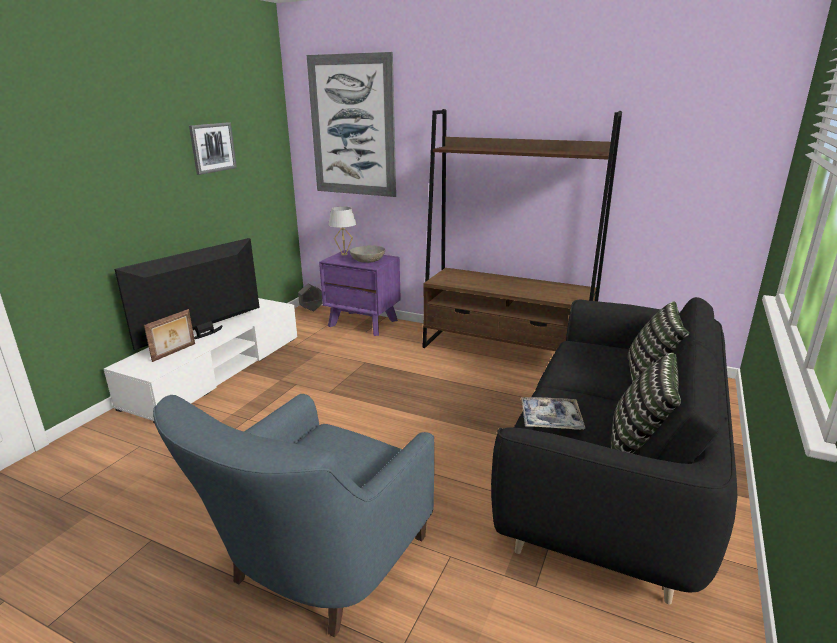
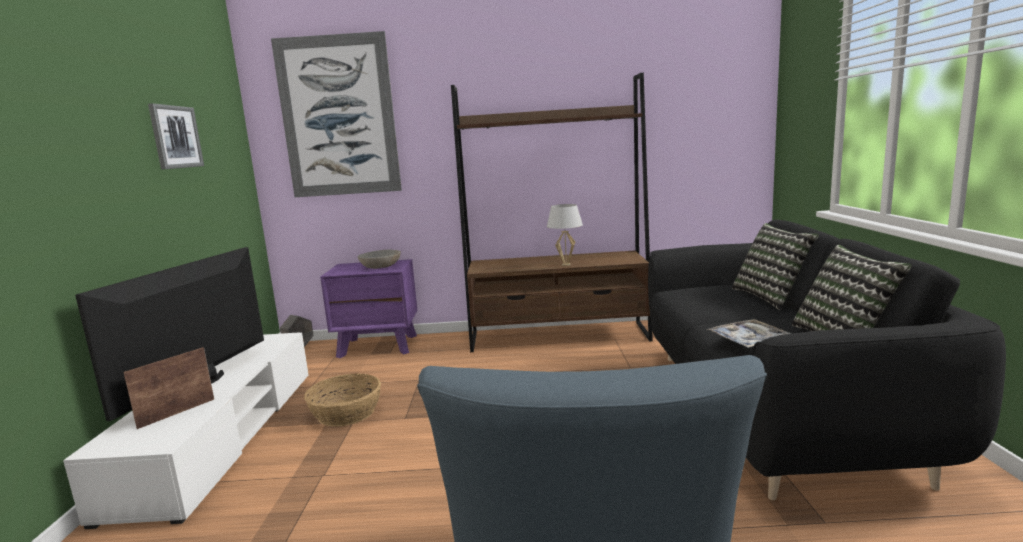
camera: 25 degrees left, 10 degrees down
(174, 352) = (176, 413): picture frame -> picture frame turned 150 degrees counterclockwise
(297, 376) = (347, 413): none -> basket
(344, 254) = (343, 267): white table lamp -> white table lamp (566, 264)

